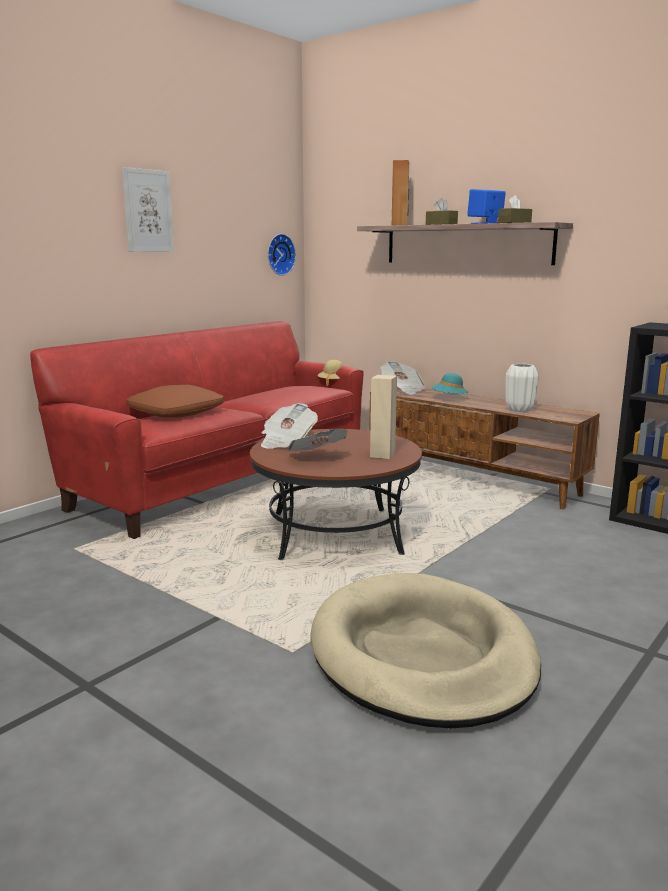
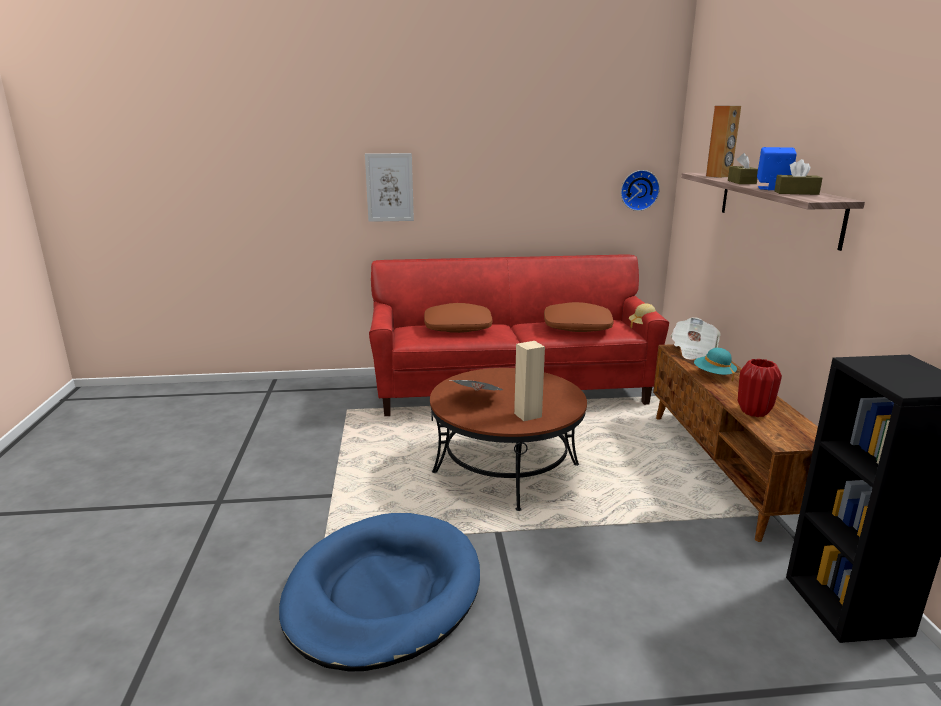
camera: 45 degrees right, 5 degrees up
(148, 211) = (487, 154): picture -> picture (389, 187)
(285, 391) = (577, 326): none -> brown pillow
(287, 442) = (491, 377): newspaper -> none
(422, 655) = (383, 593): beige dog bed -> blue dog bed
(519, 410) = (754, 412): white vase -> red vase

